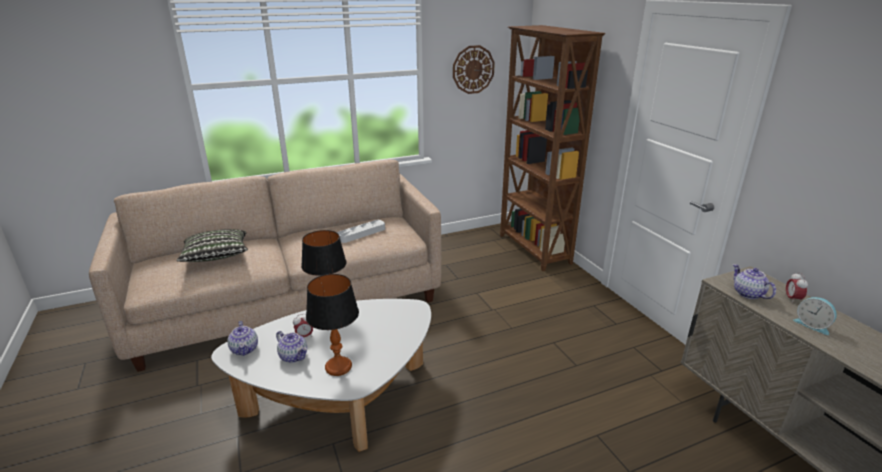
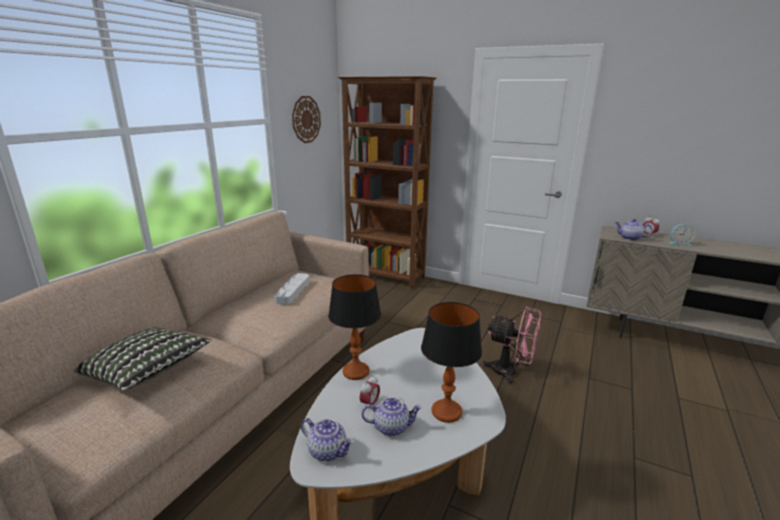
camera: 40 degrees left, 5 degrees down
(521, 387) = (510, 372): none -> pink fan

